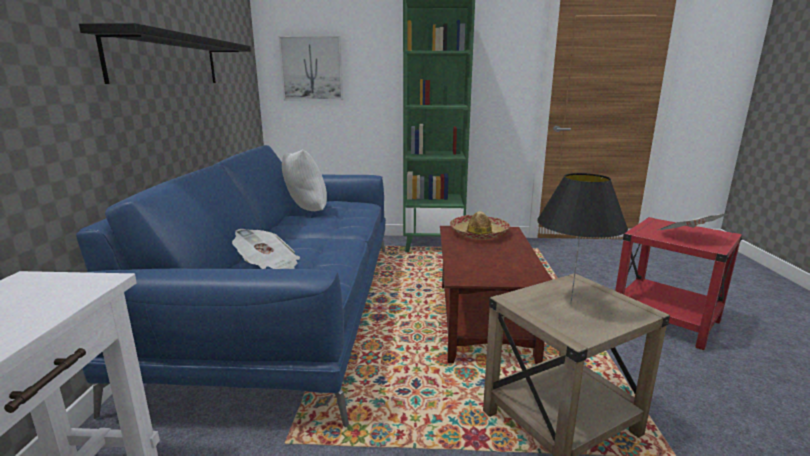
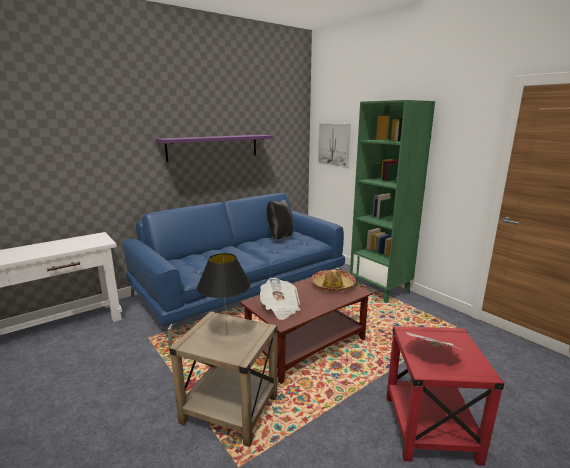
camera: 50 degrees right, 0 degrees up
(167, 60) = (213, 147): black shelf -> purple shelf
(269, 267) = (199, 260): newspaper -> newspaper (280, 308)
(305, 211) = (279, 238): white pillow -> black pillow

